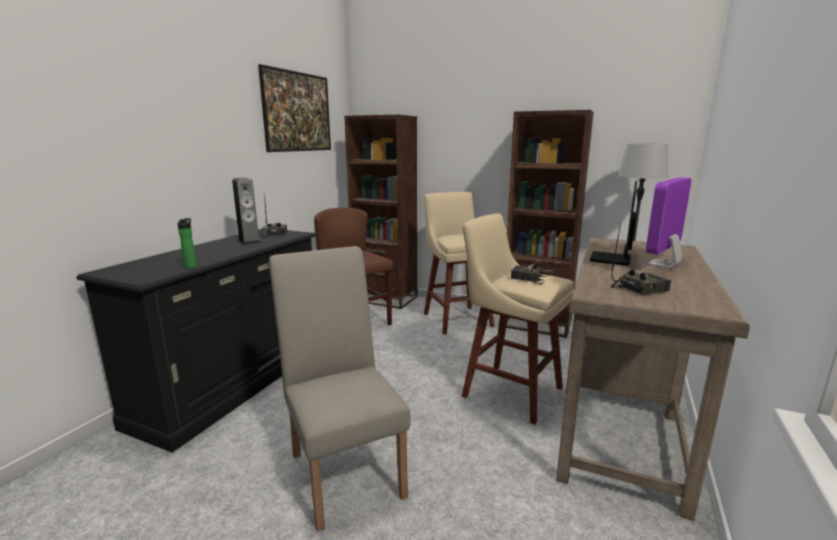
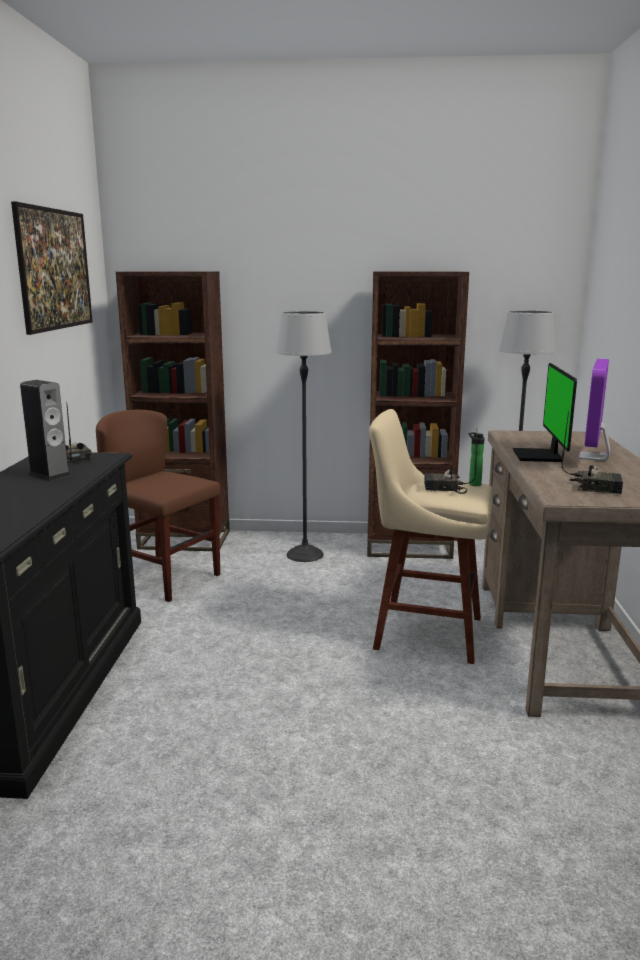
camera: 20 degrees left, 0 degrees up
(191, 266) = (23, 520): bottle -> bottle (473, 484)
(344, 467) = (286, 758): beige chair -> none
(457, 319) = (305, 554): beige stool -> floor lamp
(639, 289) = (596, 487): radio -> radio turned 60 degrees clockwise

